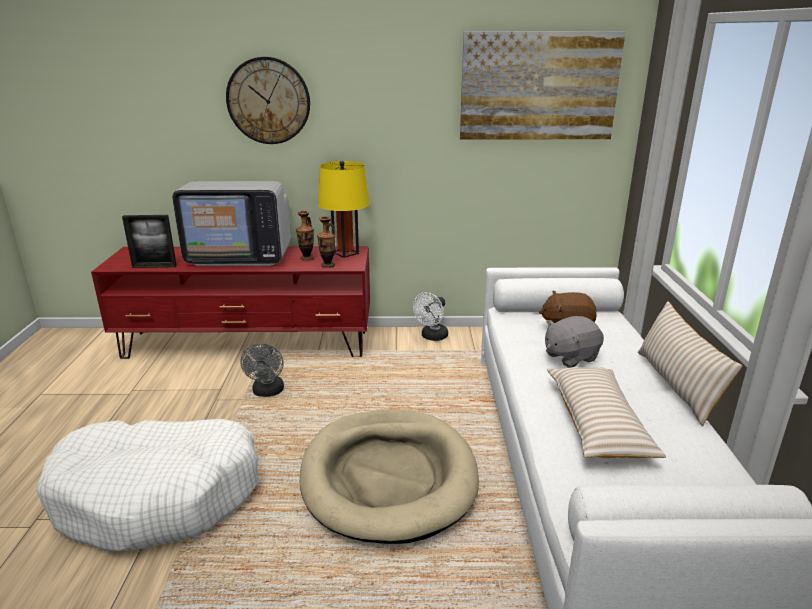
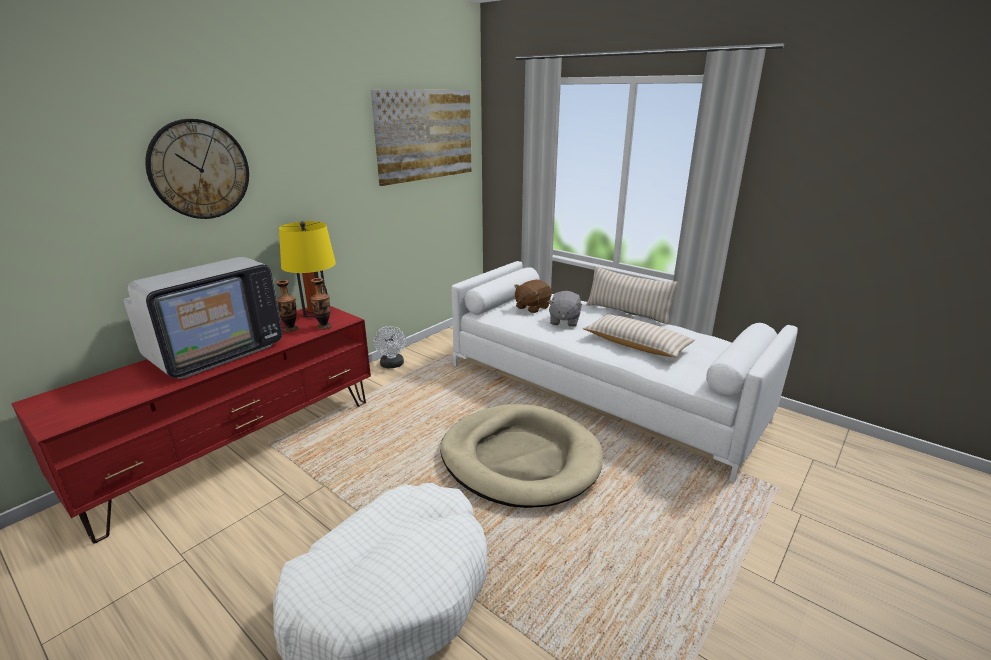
camera: 50 degrees left, 0 degrees up
(154, 266) = (128, 399): picture frame -> none
(267, 392) = (336, 468): grey fan -> none

